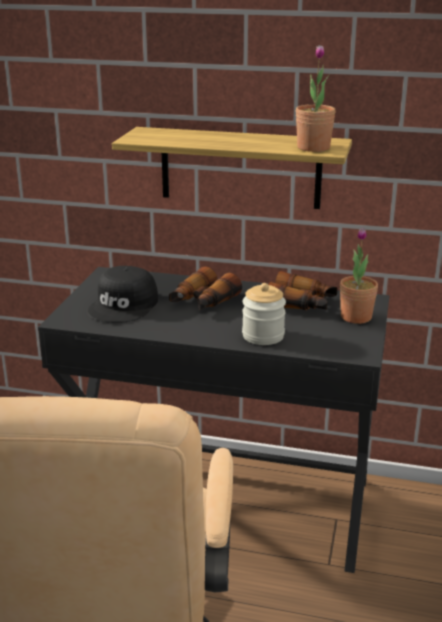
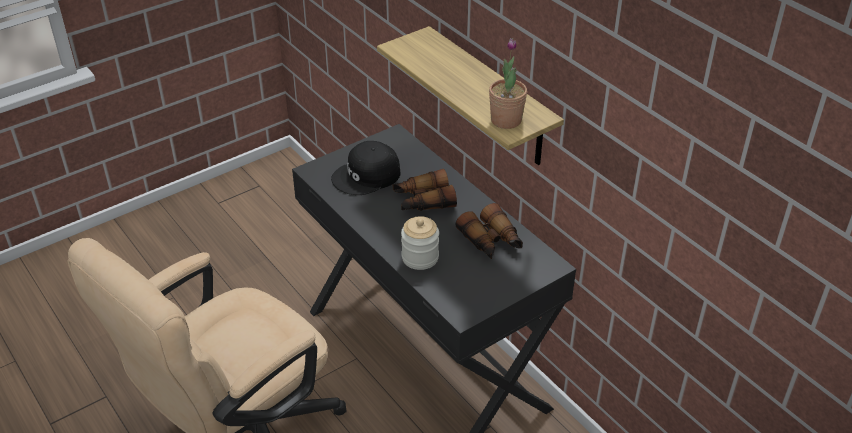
camera: 40 degrees right, 15 degrees up
(356, 317) = (513, 277): potted plant -> none

